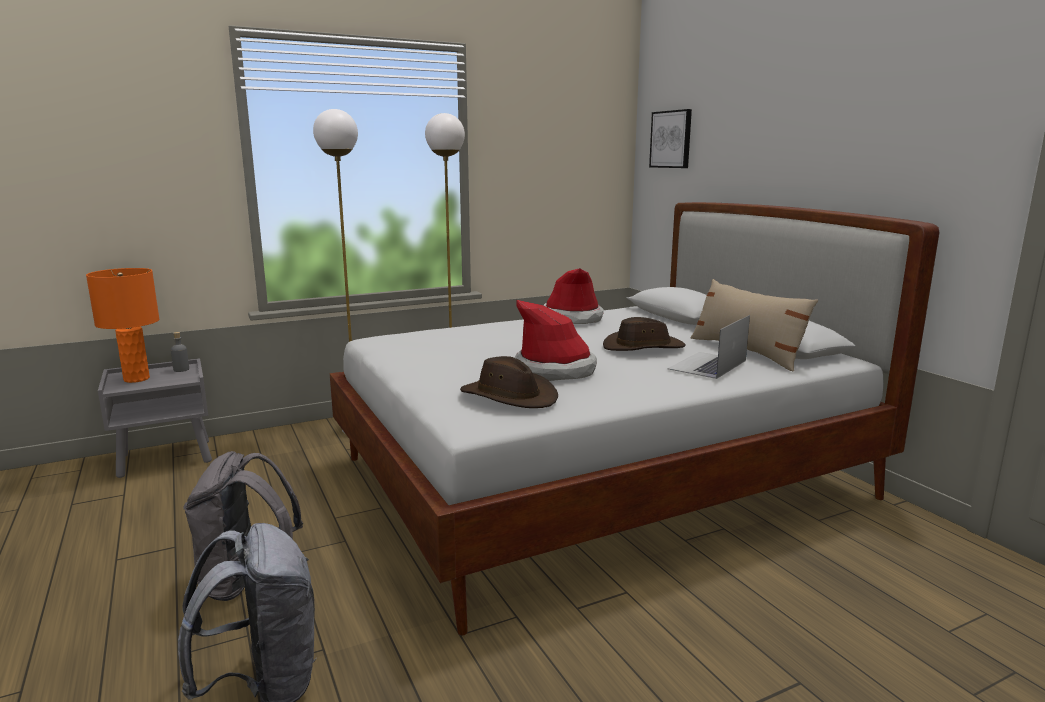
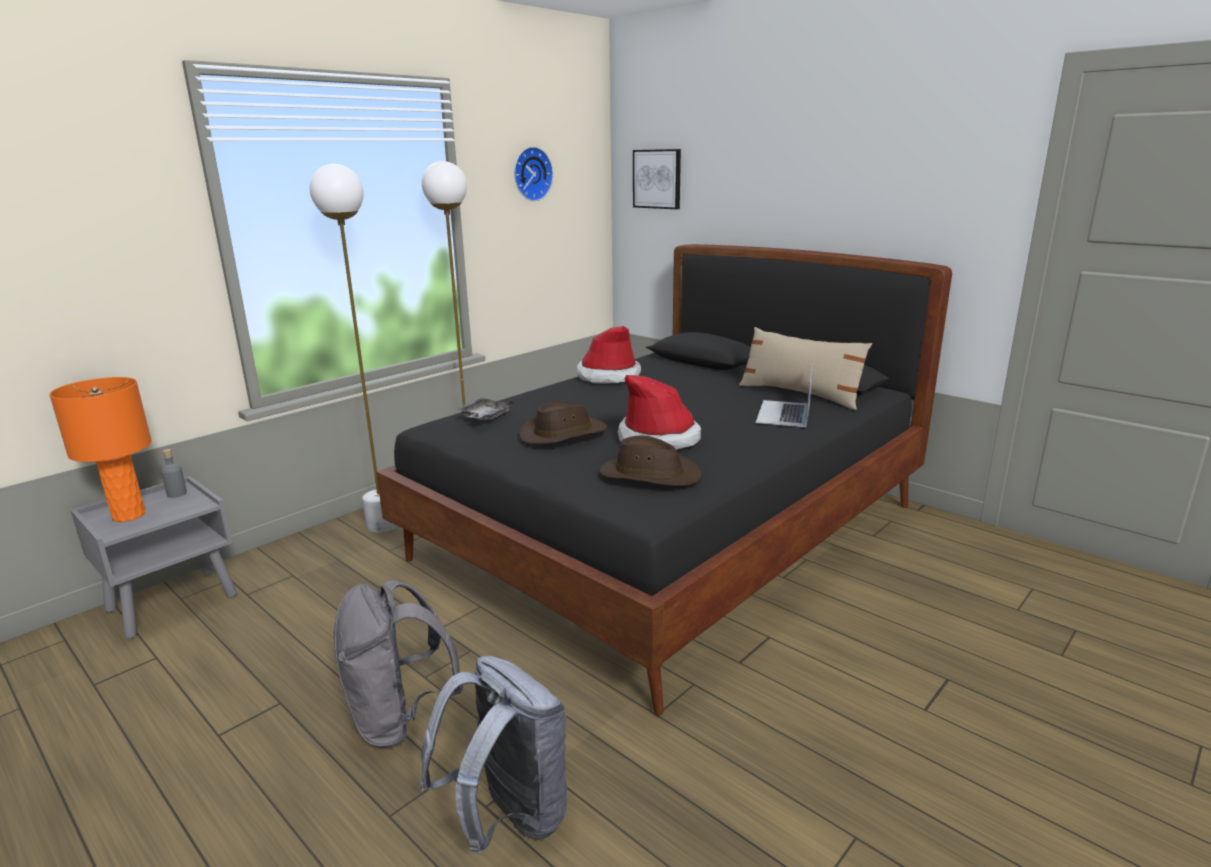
camera: 20 degrees left, 5 degrees up
(421, 335) = (484, 417): none -> grey tray
(545, 131) = (530, 174): none -> wall clock
(599, 480) = (671, 534): white bed -> black bed
(643, 347) = (710, 401): brown hat -> brown hat (563, 434)

